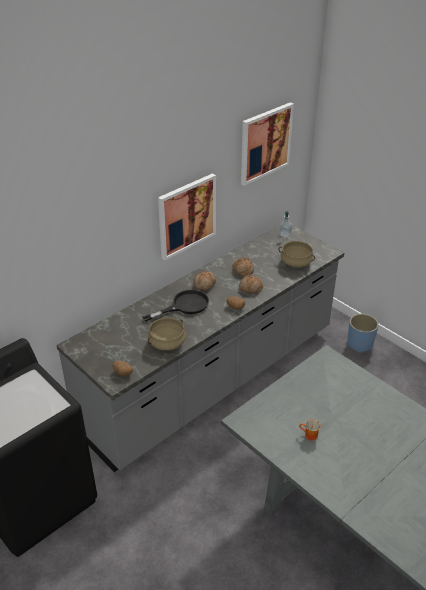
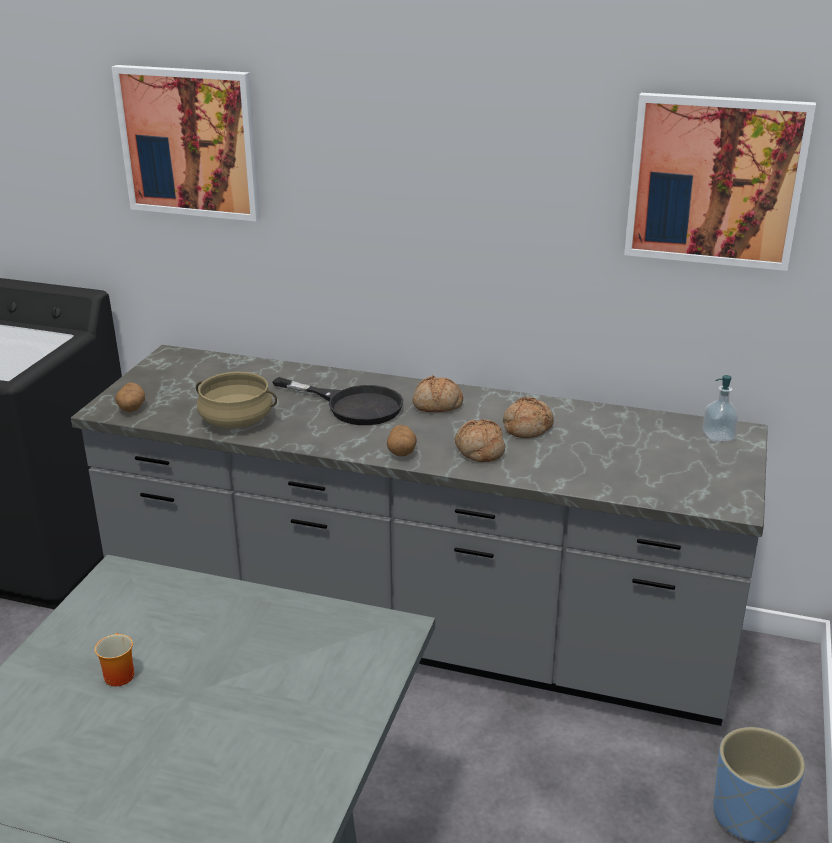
camera: 60 degrees right, 10 degrees down
(186, 216) = (463, 251): picture -> picture (190, 142)
(296, 263) = (632, 475): beige cooking pot -> none

